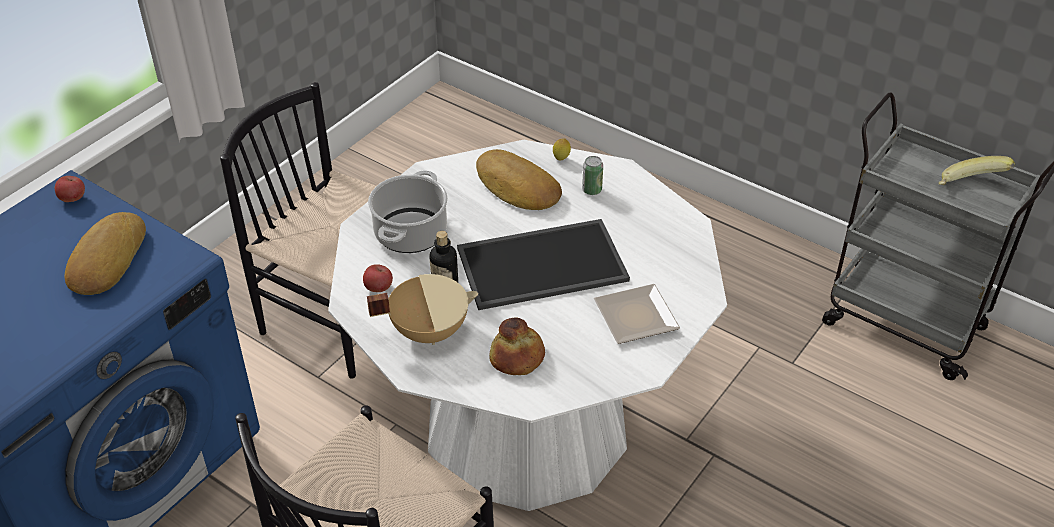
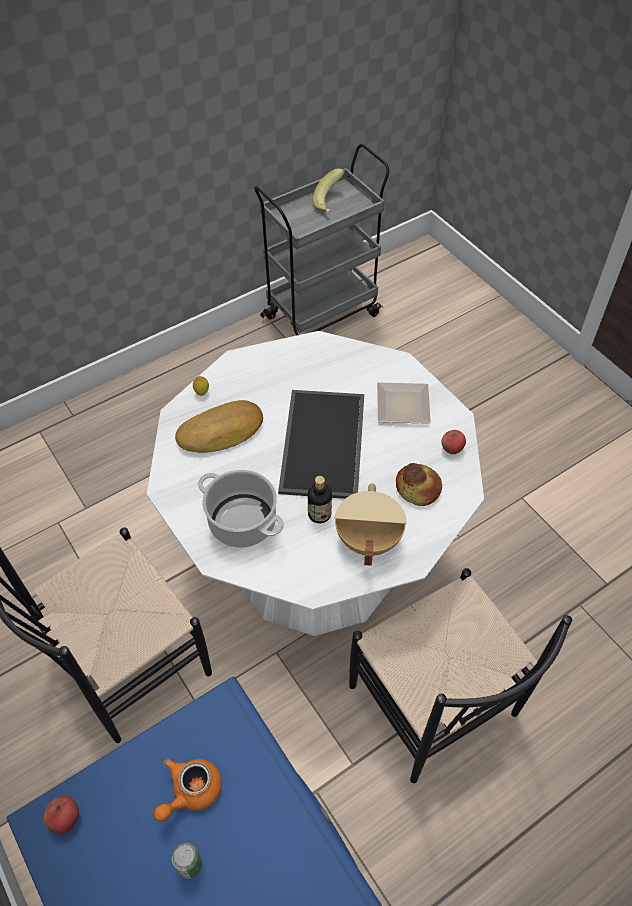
camera: 70 degrees left, 10 degrees up
(106, 260) = (190, 792): bread -> orange teapot
(378, 288) = (302, 563): apple -> apple (452, 448)
(592, 190) = (251, 386): can -> can (190, 865)

